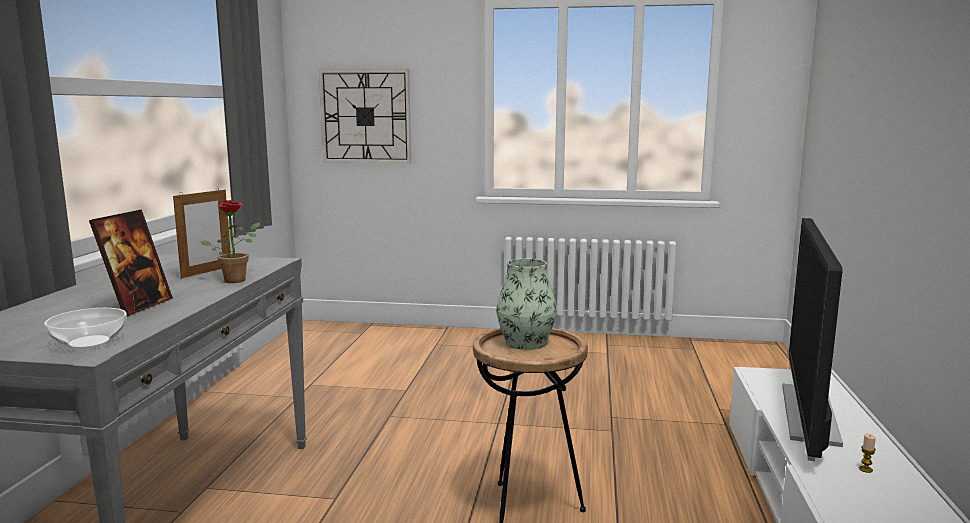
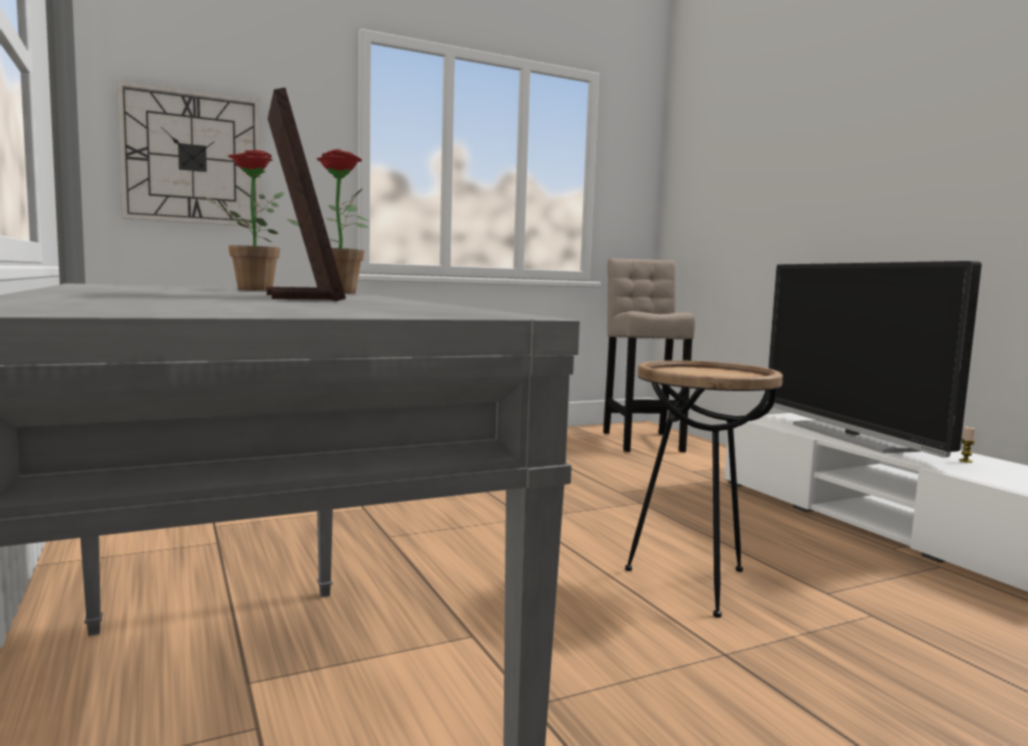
camera: 35 degrees left, 5 degrees down
(90, 342) = (425, 310): bowl -> none
(207, 272) = (247, 289): picture frame -> potted plant
(525, 342) = (693, 371): vase -> none
(731, 365) = (642, 440): none -> beige stool

